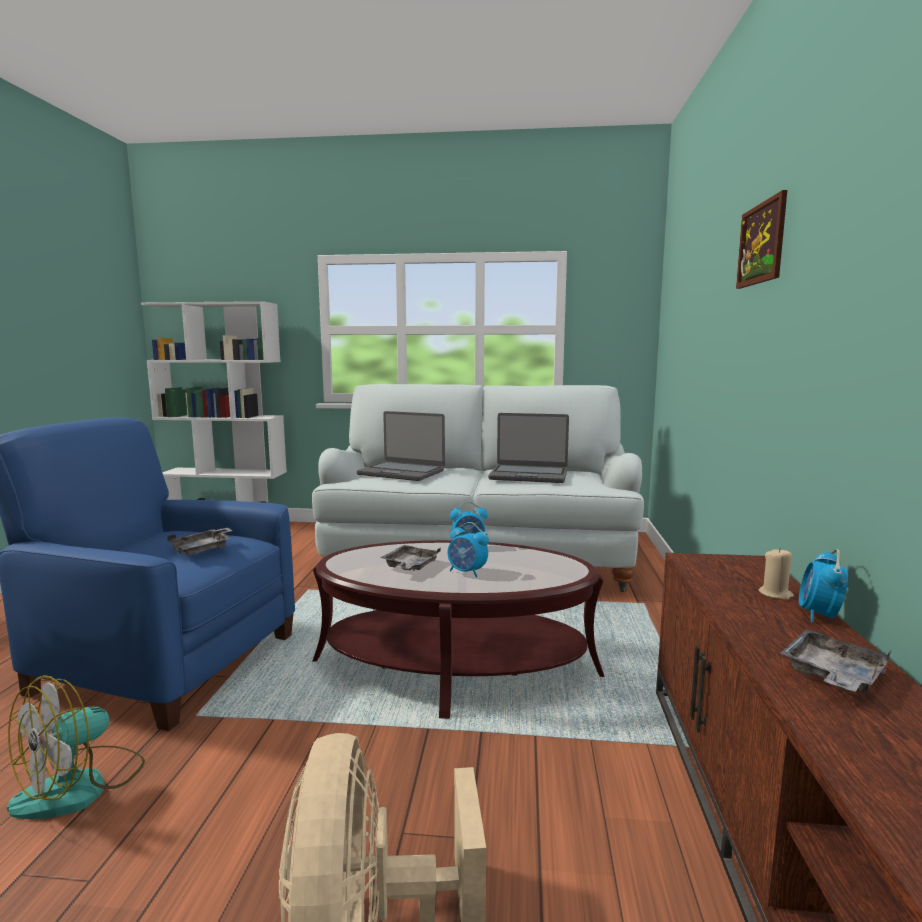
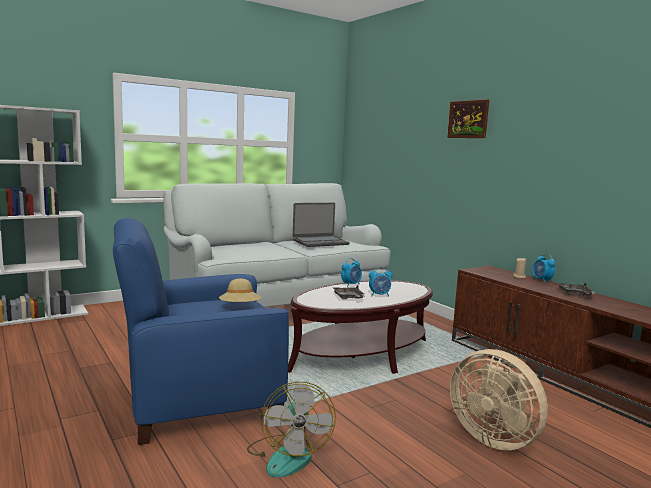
camera: 40 degrees left, 0 degrees up
(203, 549) = (240, 307): grey tray -> beige hat
(402, 472) = (243, 248): laptop -> none

